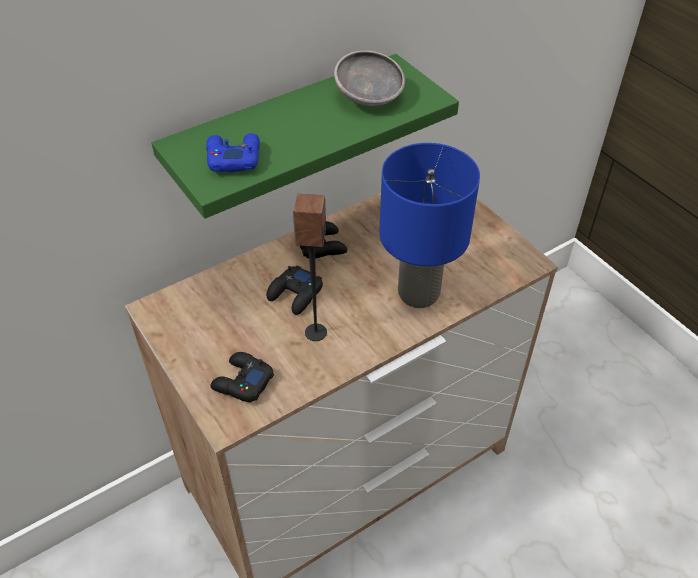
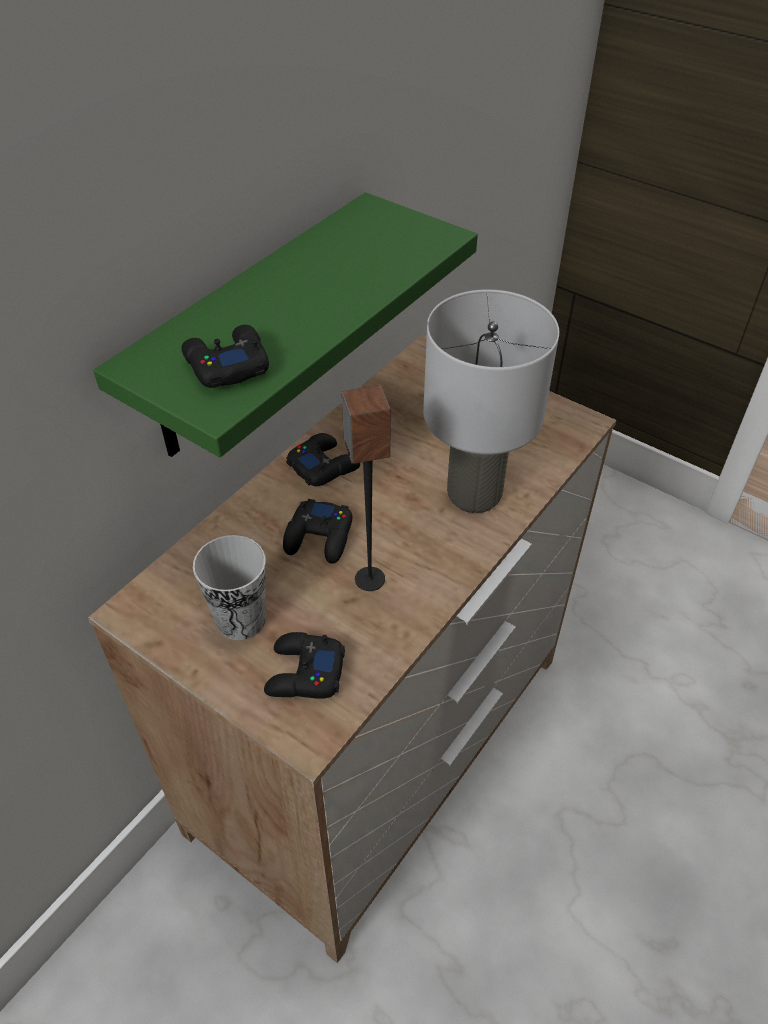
camera: 20 degrees left, 0 degrees up
(218, 335) = (241, 619): none -> cup
(233, 158) = (226, 365): blue game controller -> black game controller
(369, 99) = (365, 252): grey bowl -> none
(416, 294) = (470, 495): blue table lamp -> white table lamp

